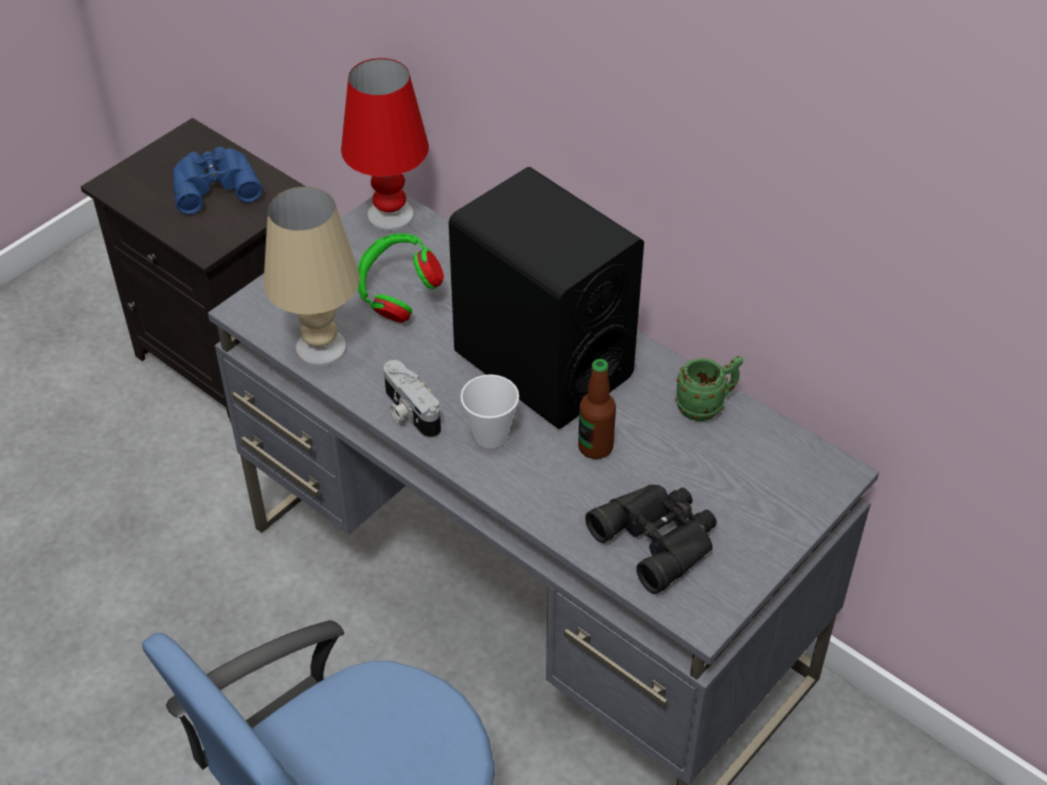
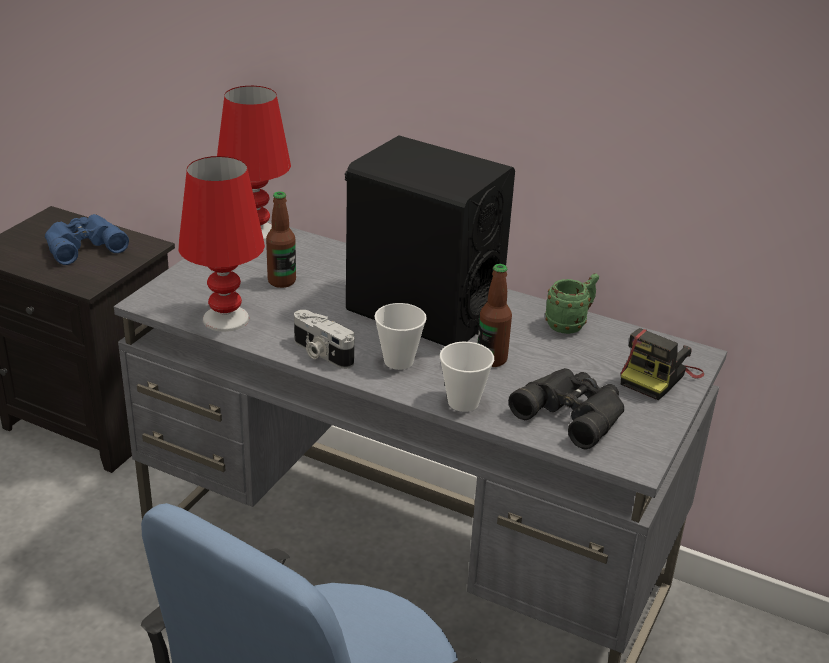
camera: 15 degrees left, 15 degrees down
(320, 348) = (225, 319): beige table lamp -> red table lamp
(397, 297) = (281, 281): green headphones -> bottle
(542, 505) = (463, 402): none -> cup
(779, 499) = (658, 376): none -> camera

